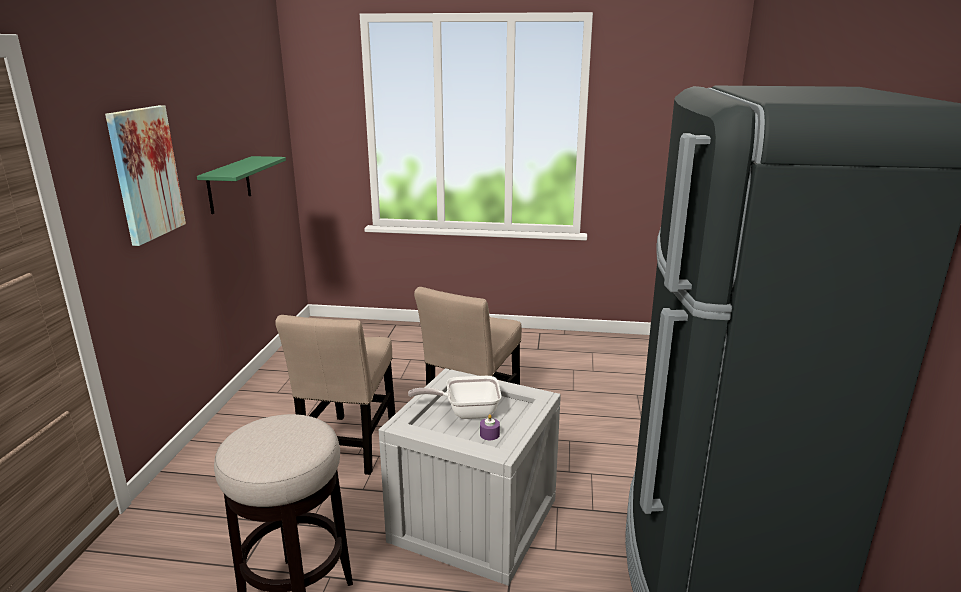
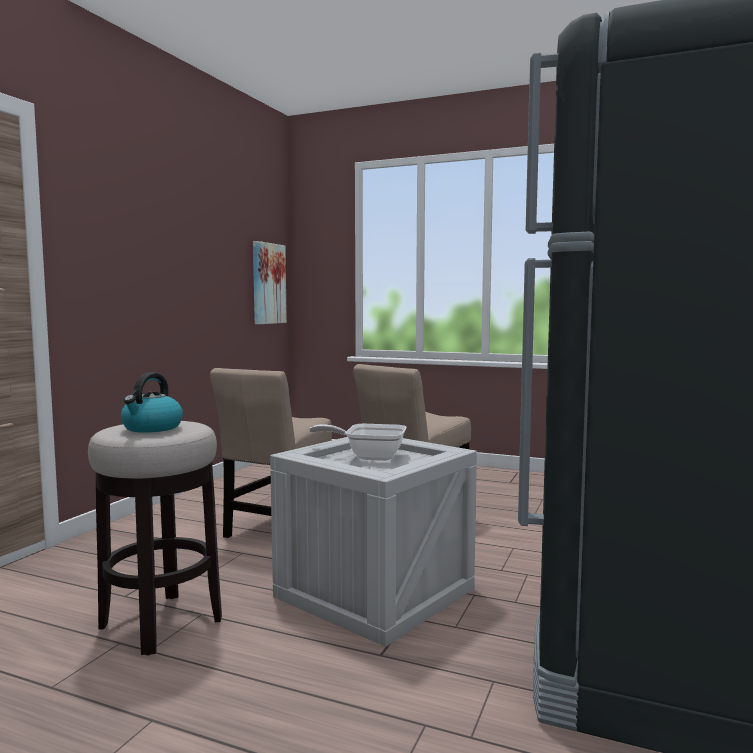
camera: 15 degrees right, 15 degrees down
(145, 173) = (132, 250): picture -> picture (268, 283)
(229, 184) = (217, 290): green shelf -> none
(279, 445) = (152, 428): none -> kettle
(489, 434) = (382, 469): purple candle -> none

